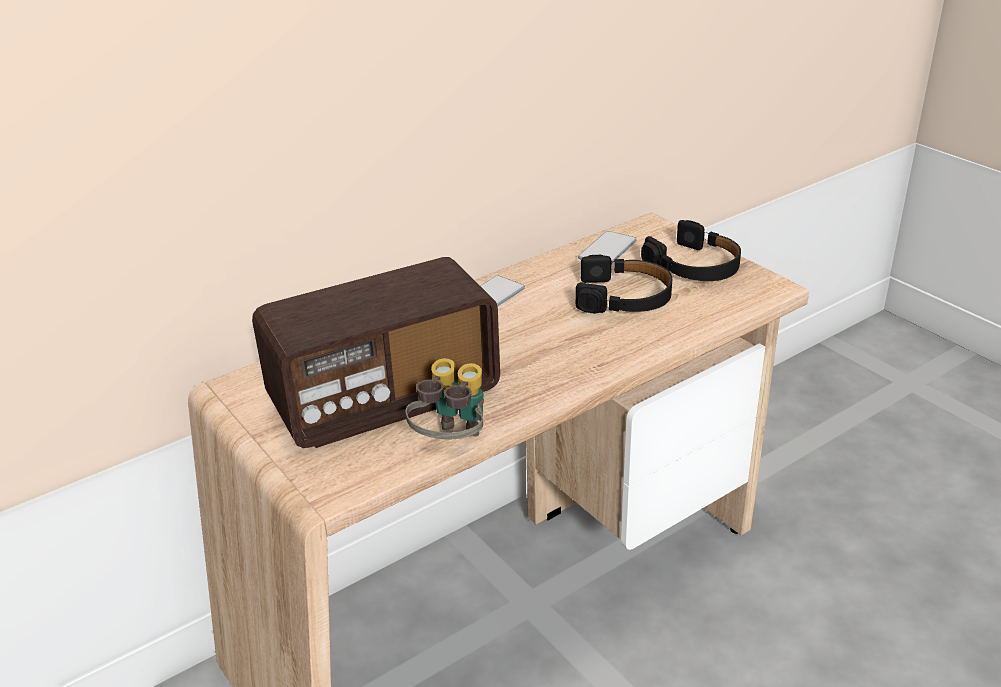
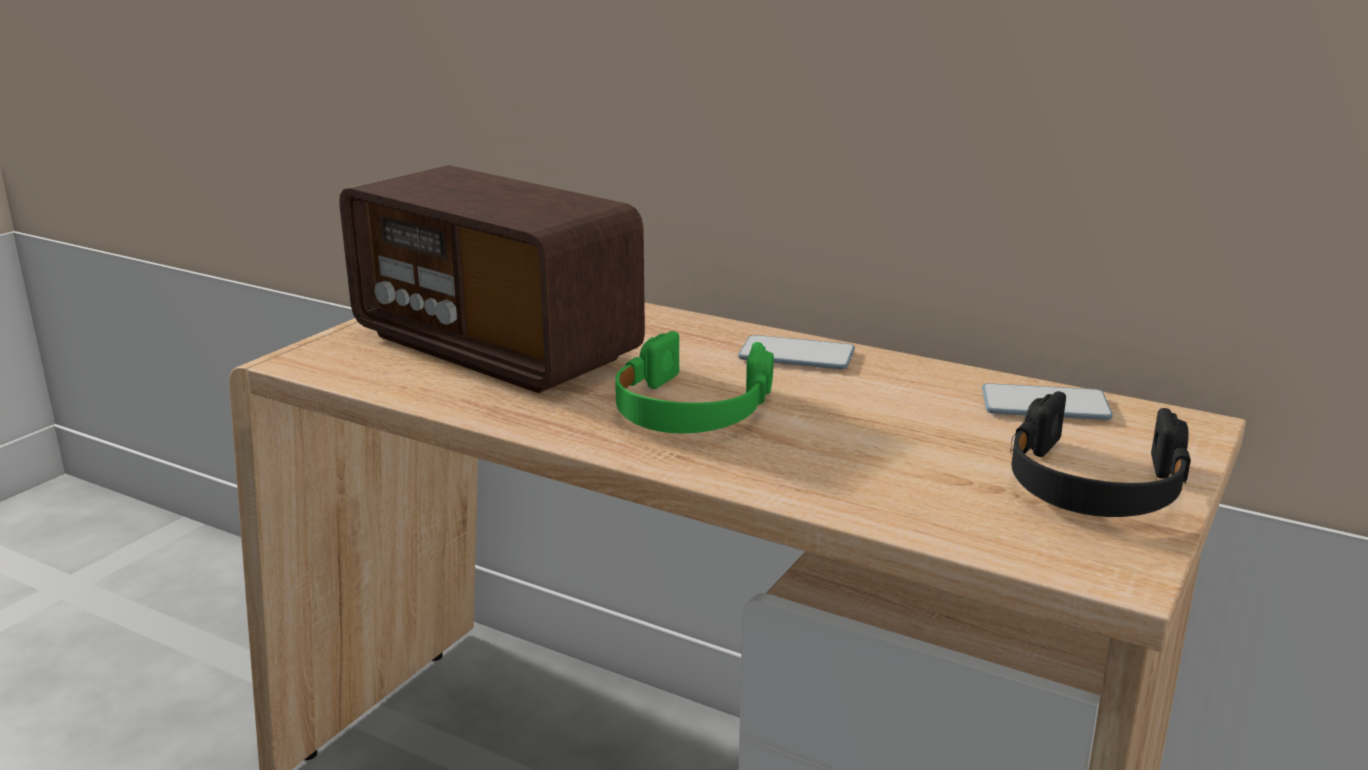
camera: 65 degrees right, 10 degrees down
(452, 443) = (419, 398): binoculars -> none
(540, 348) = (690, 409): none -> green headphones
(624, 297) = (903, 441): black headphones -> none

